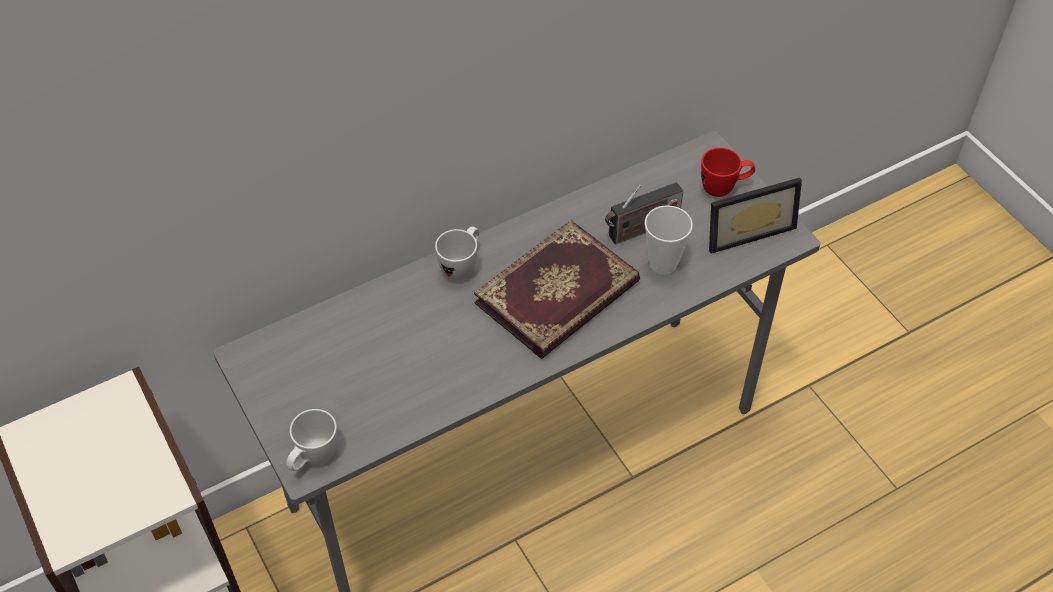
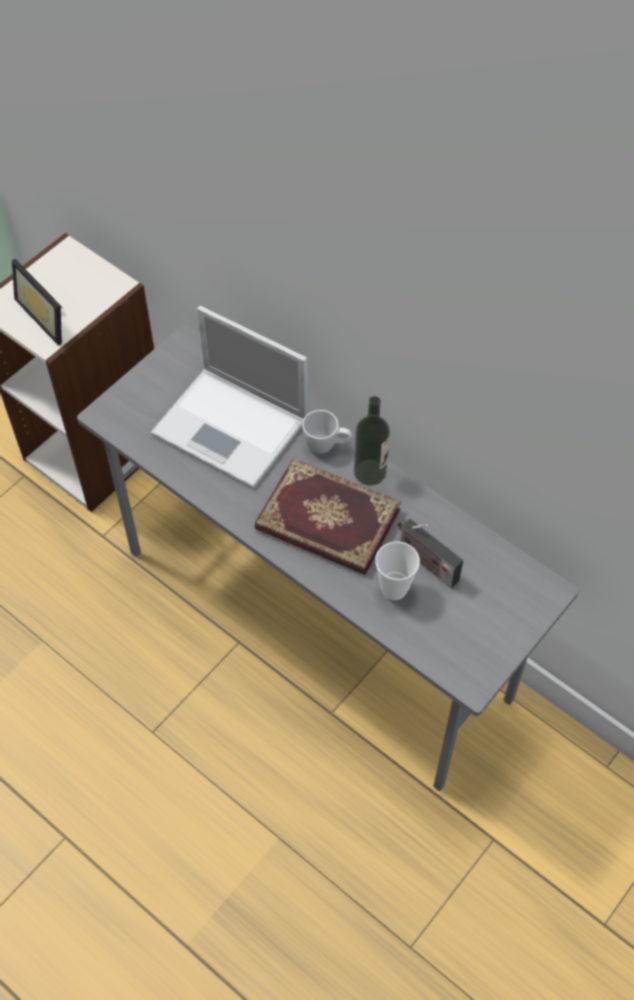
camera: 70 degrees right, 5 degrees up
(313, 459) = (112, 416): white mug -> none
(394, 343) = (233, 427): none -> laptop
(513, 240) = (370, 472): none -> bottle
(724, 188) = (508, 615): red mug -> none
(746, 228) = (466, 645): picture frame -> picture frame (48, 315)

